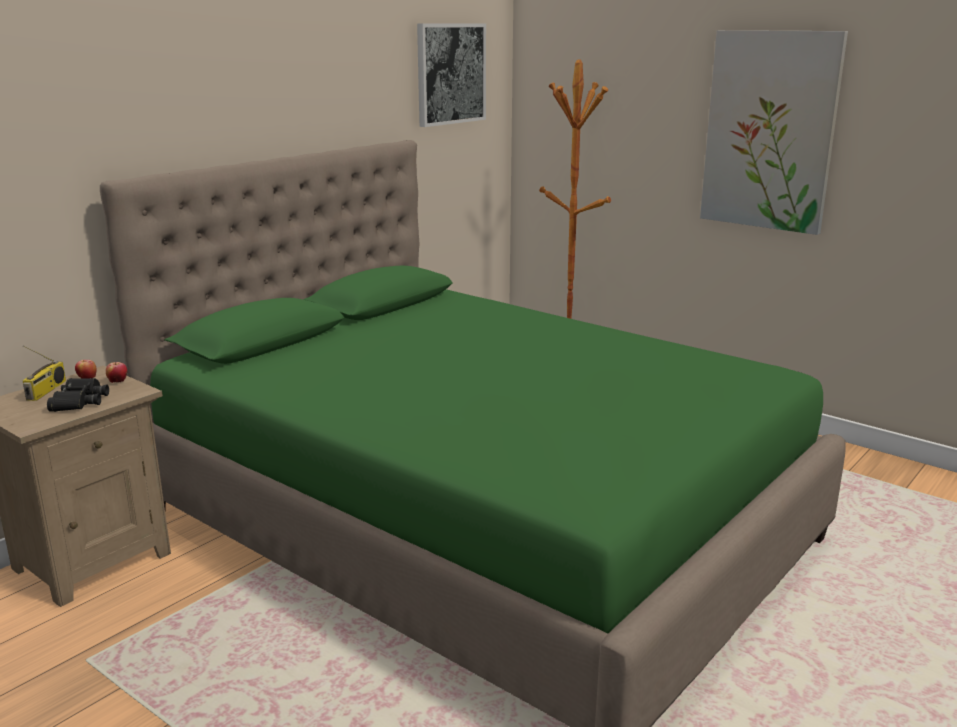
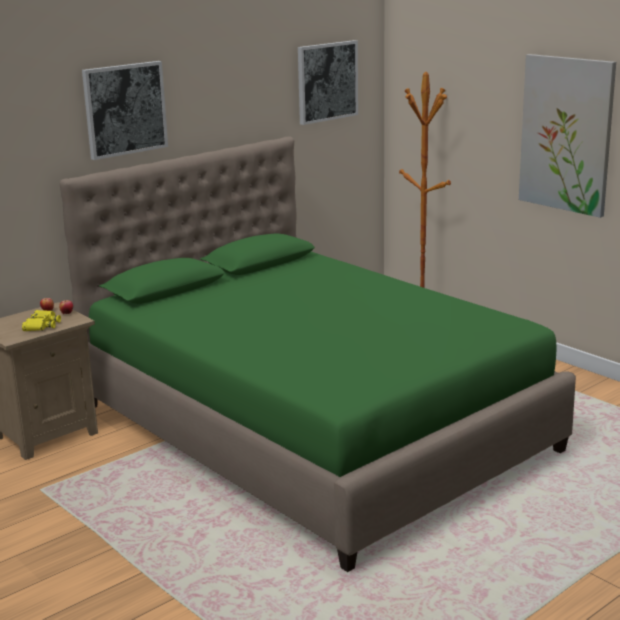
camera: 10 degrees right, 0 degrees up
(46, 391) = (21, 317): radio -> none
(79, 401) = (42, 325): black binoculars -> yellow binoculars
(193, 85) = (125, 109): none -> picture

